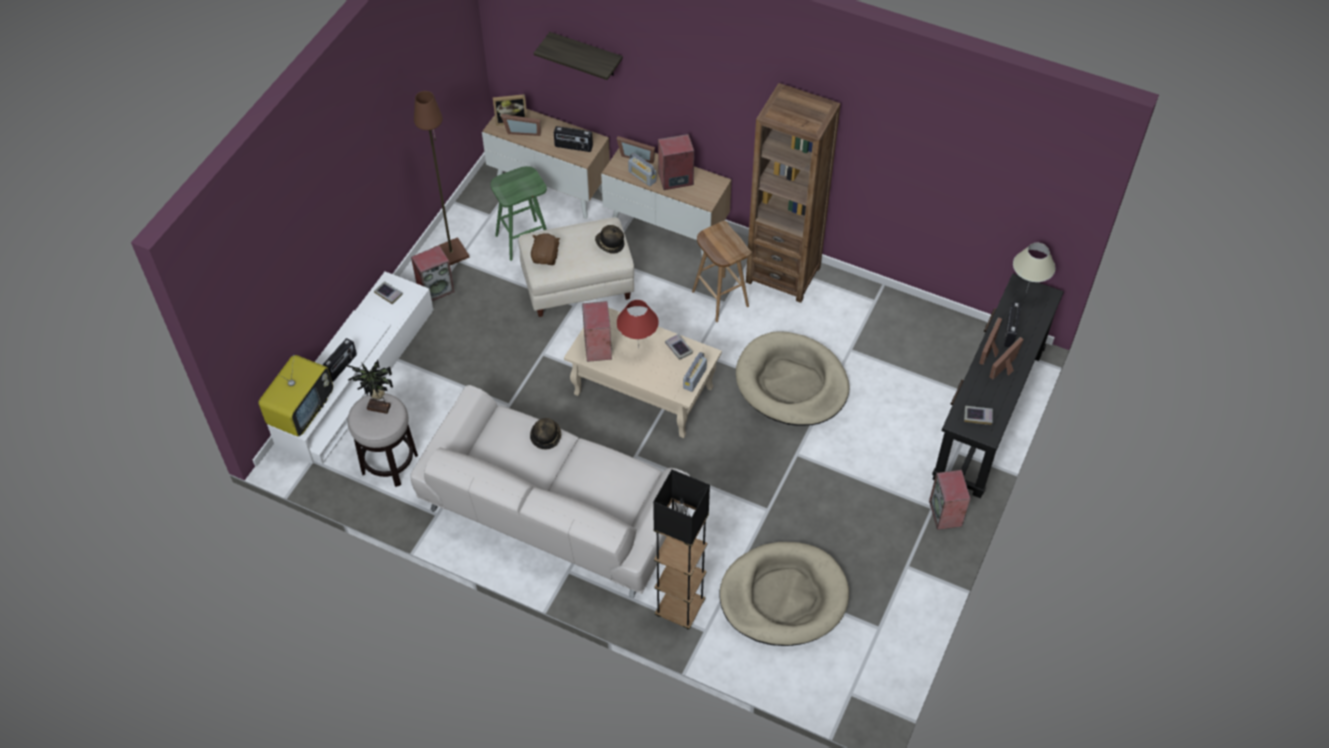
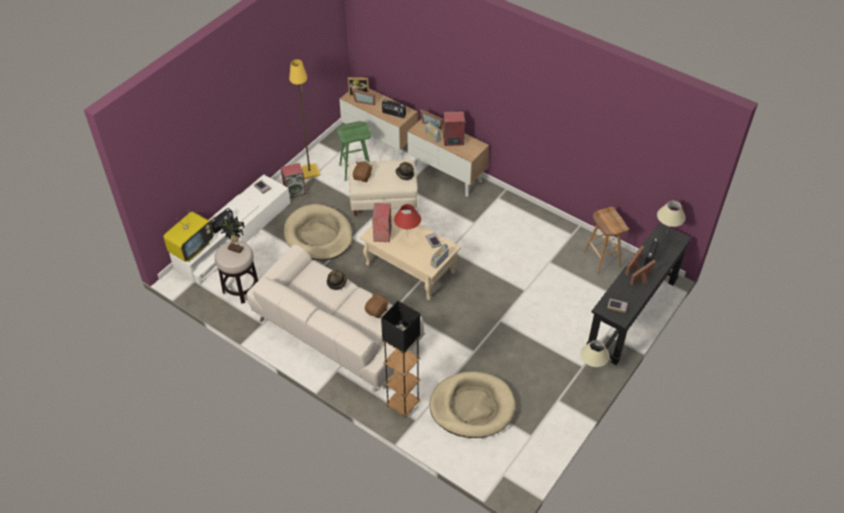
camera: 10 degrees right, 5 degrees down
(451, 253) = (309, 171): brown floor lamp -> yellow floor lamp
(586, 55) = (406, 54): shelf -> none
(617, 473) = (377, 311): none -> brown plush toy
(719, 298) = (471, 220): brown stool -> brown stool (601, 259)
(783, 274) = (515, 211): brown bookcase -> none
(791, 383) = (506, 276): beige dog bed -> beige dog bed (318, 235)
(946, 514) = (591, 371): speaker -> beige table lamp

